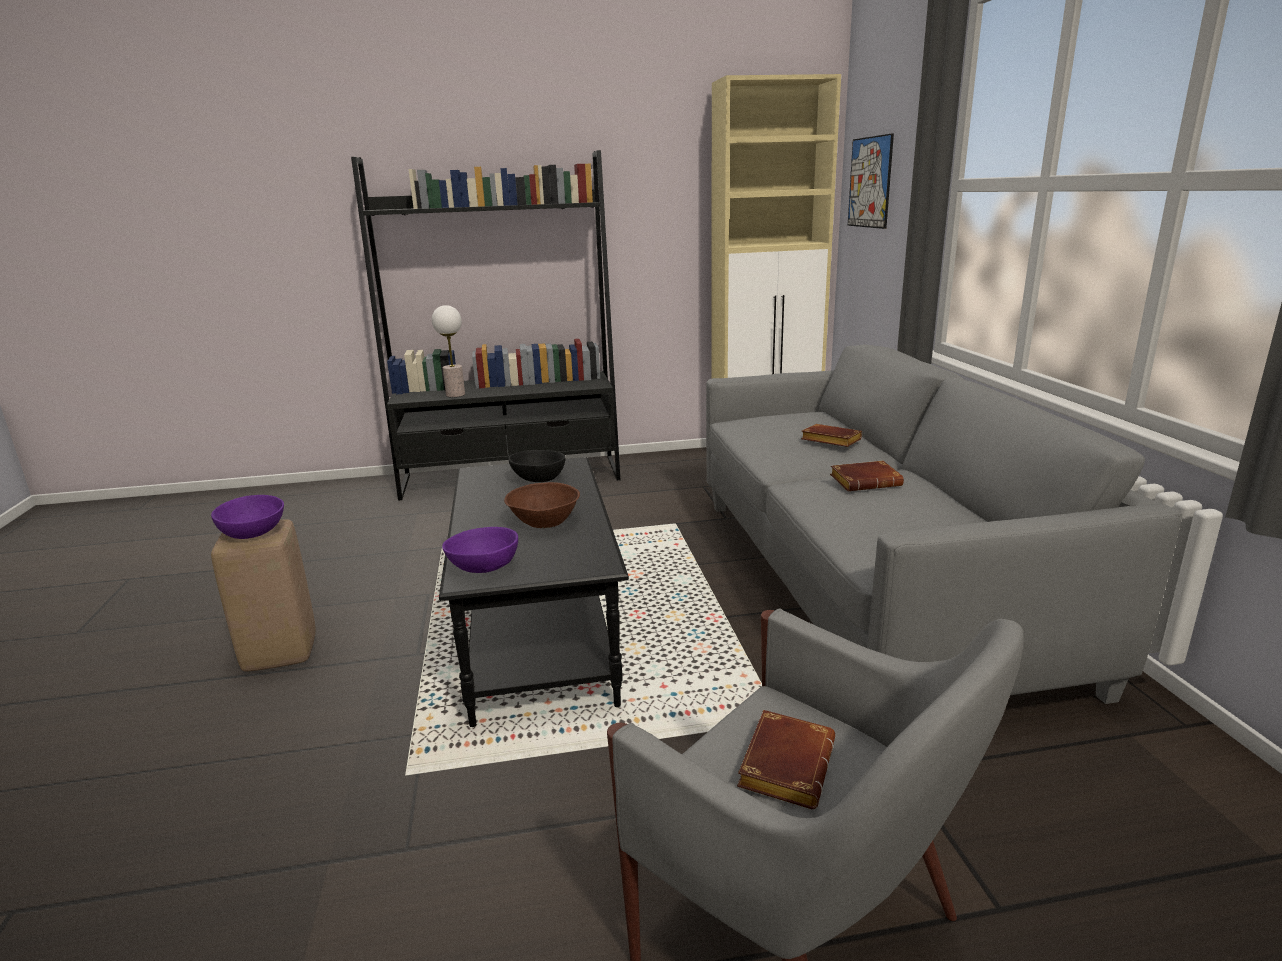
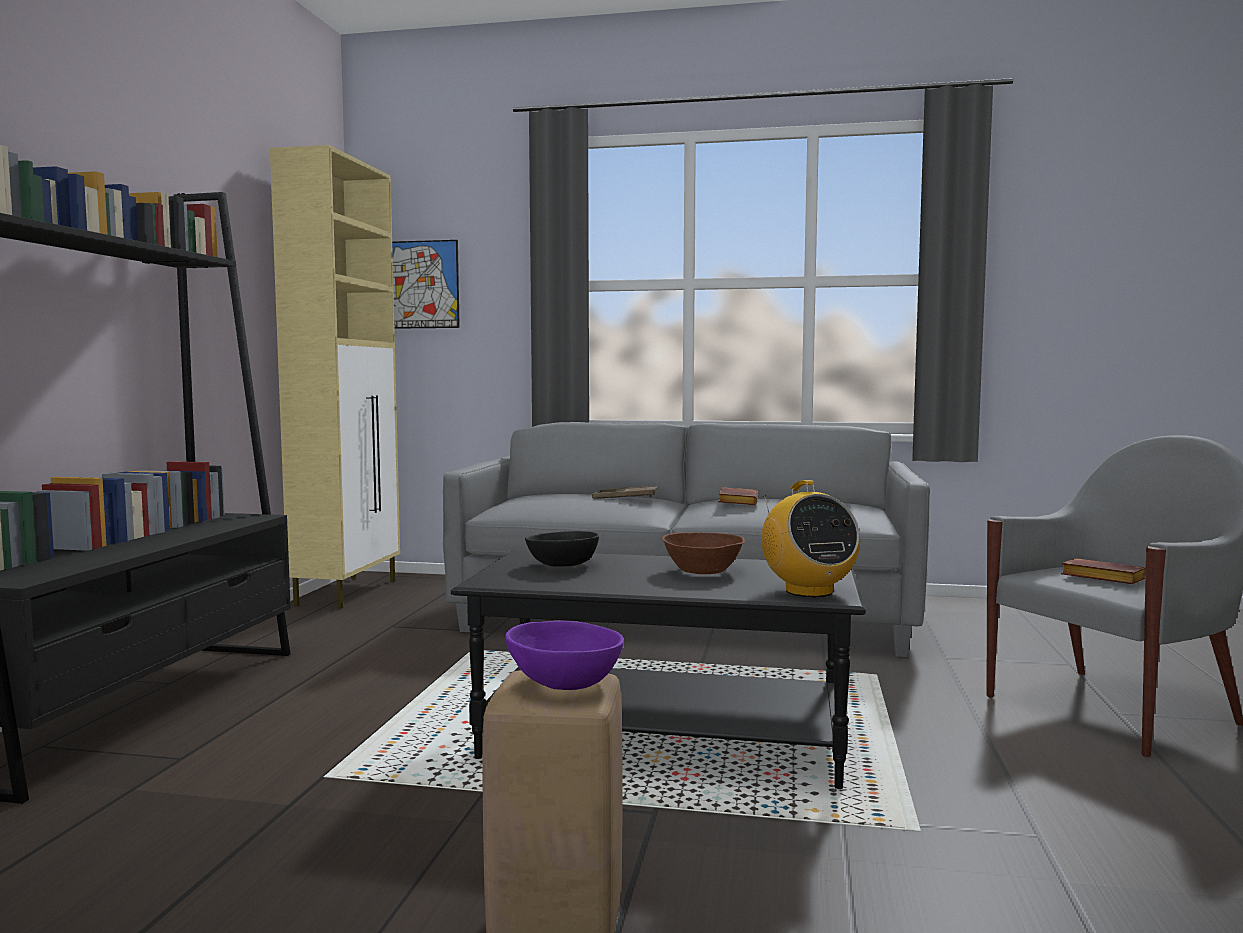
camera: 70 degrees left, 15 degrees down
(456, 394) = (98, 558): table lamp -> none
(485, 567) = (808, 591): purple bowl -> radio
(829, 441) = (625, 497): brown book -> brown tray

